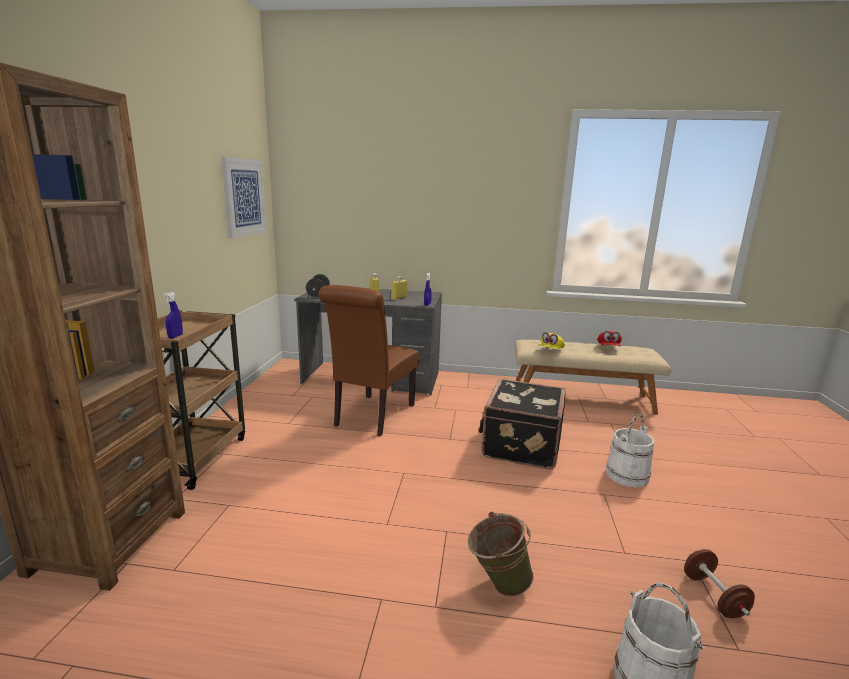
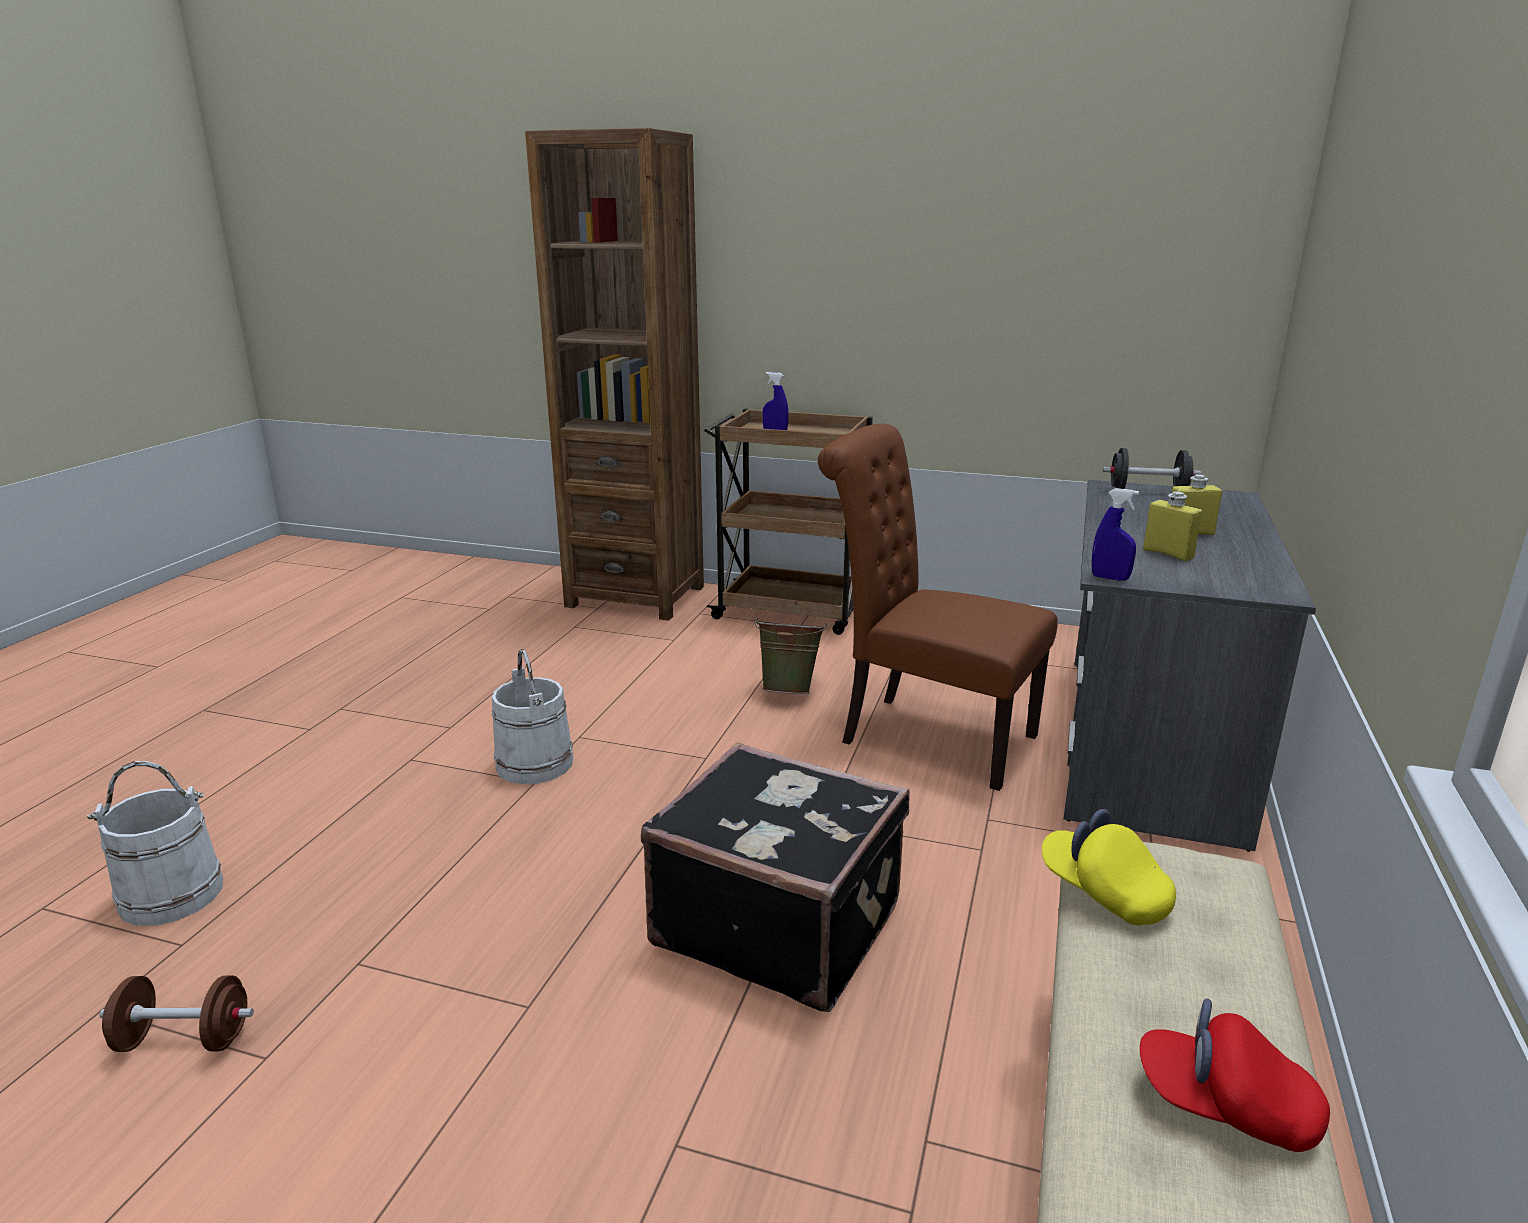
camera: 100 degrees right, 5 degrees up
(244, 197) = (1148, 255): picture -> none
(497, 584) = (406, 808): green bucket -> green bucket (789, 691)
(626, 475) = (582, 1093): white bucket -> white bucket (535, 763)

